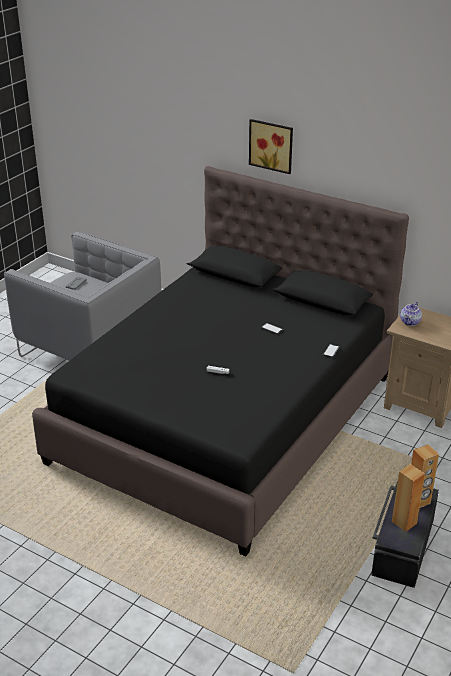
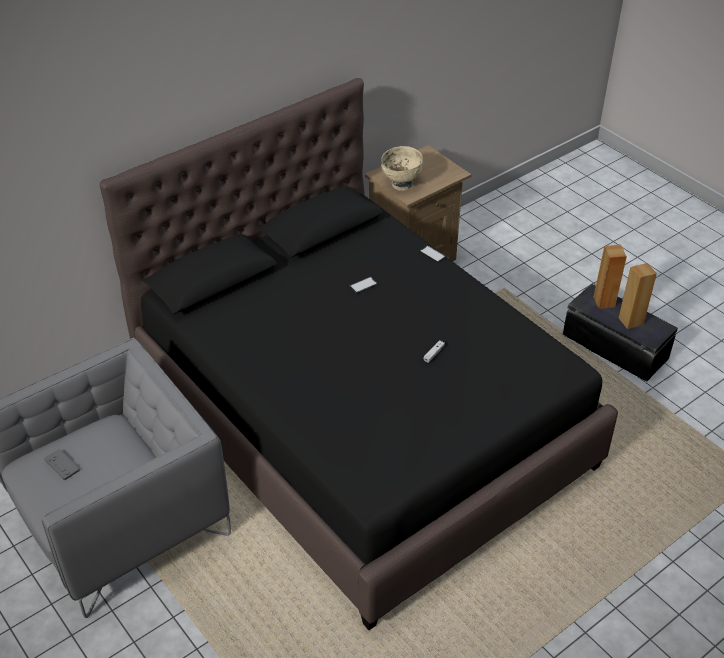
camera: 70 degrees left, 10 degrees up
(272, 145) = (178, 97): picture -> none
(410, 322) = (401, 184): teapot -> beige bowl

